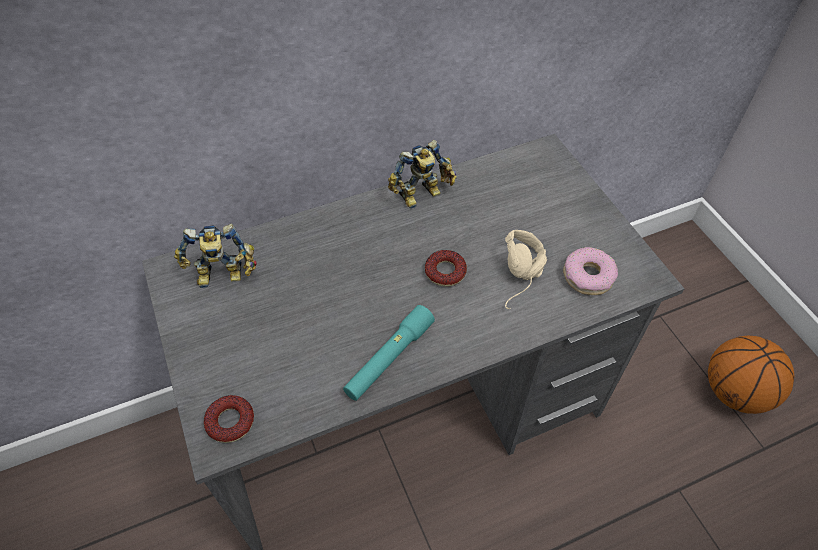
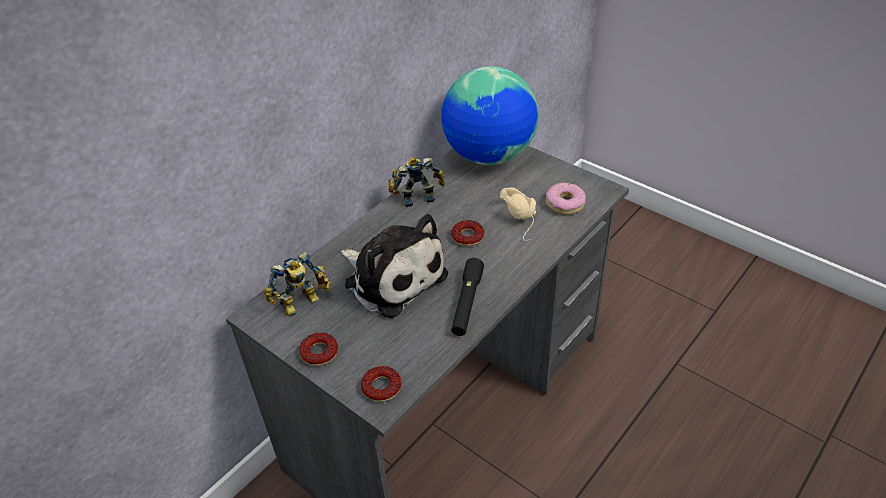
camera: 25 degrees left, 10 degrees down
(199, 345) = (319, 352): none -> donut
(331, 287) = (392, 277): none -> plush toy
(389, 358) = (467, 303): turquoise flashlight -> black flashlight
(422, 196) = (417, 196): toy robot -> toy robot turned 135 degrees counterclockwise
(537, 176) = (489, 156): none -> globe
(734, 392) = (676, 283): basketball -> none

